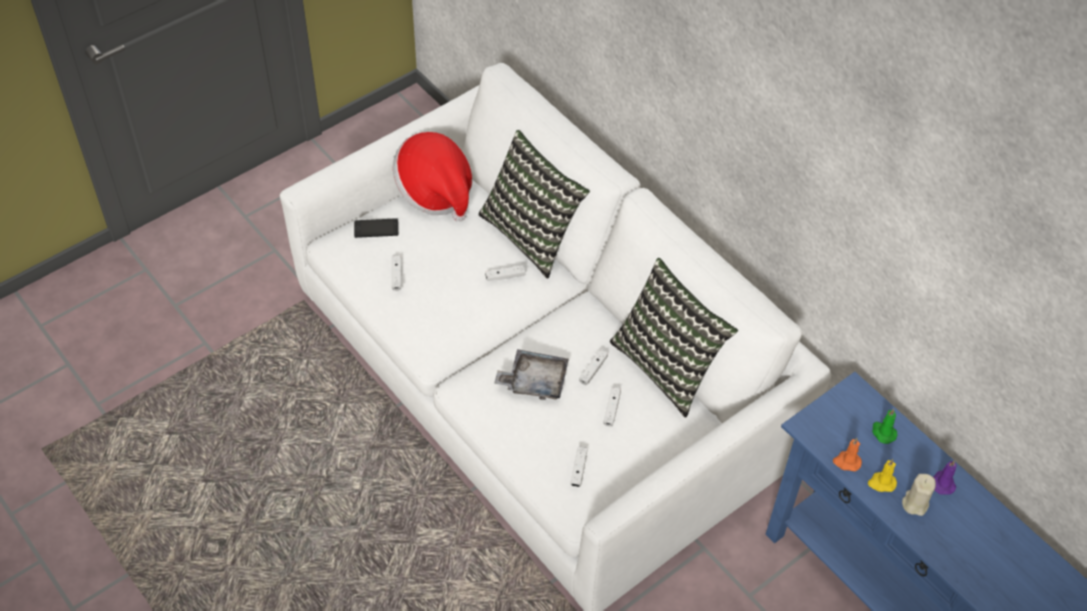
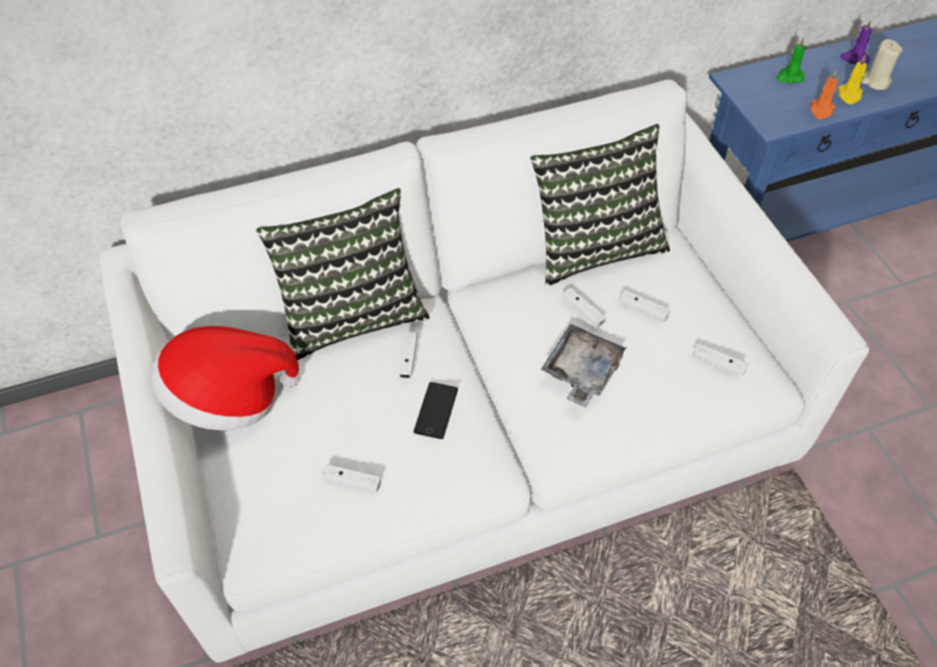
camera: 70 degrees left, 0 degrees up
(376, 228) = (256, 486): phone -> phone (436, 410)

